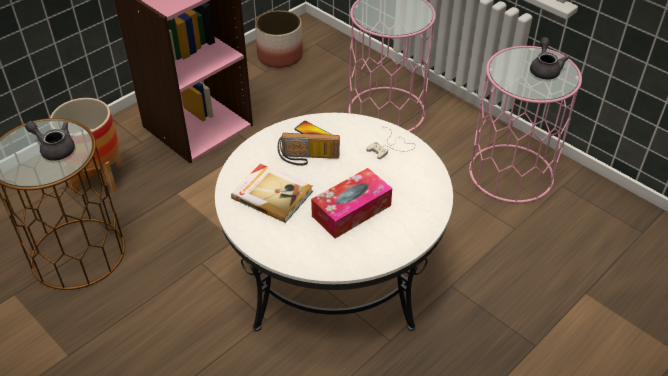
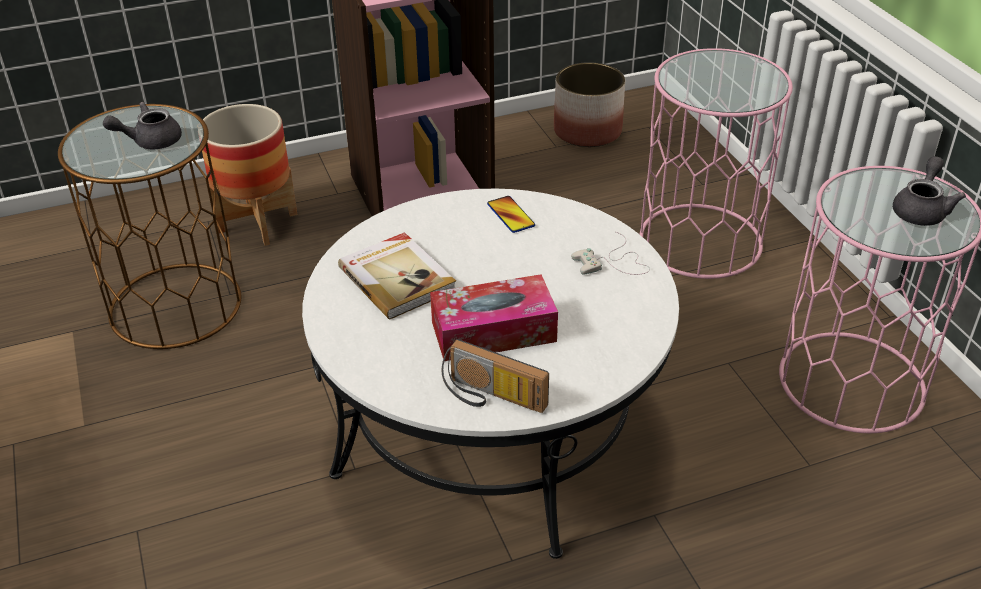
camera: 25 degrees right, 5 degrees down
(54, 149) = (150, 141): grey teapot -> grey teapot turned 75 degrees counterclockwise
(308, 159) = (480, 246): radio -> radio (491, 397)

